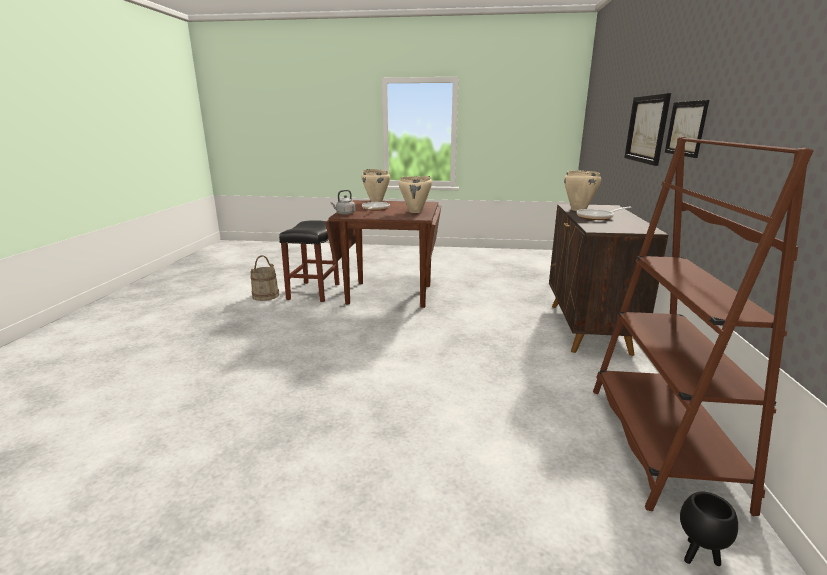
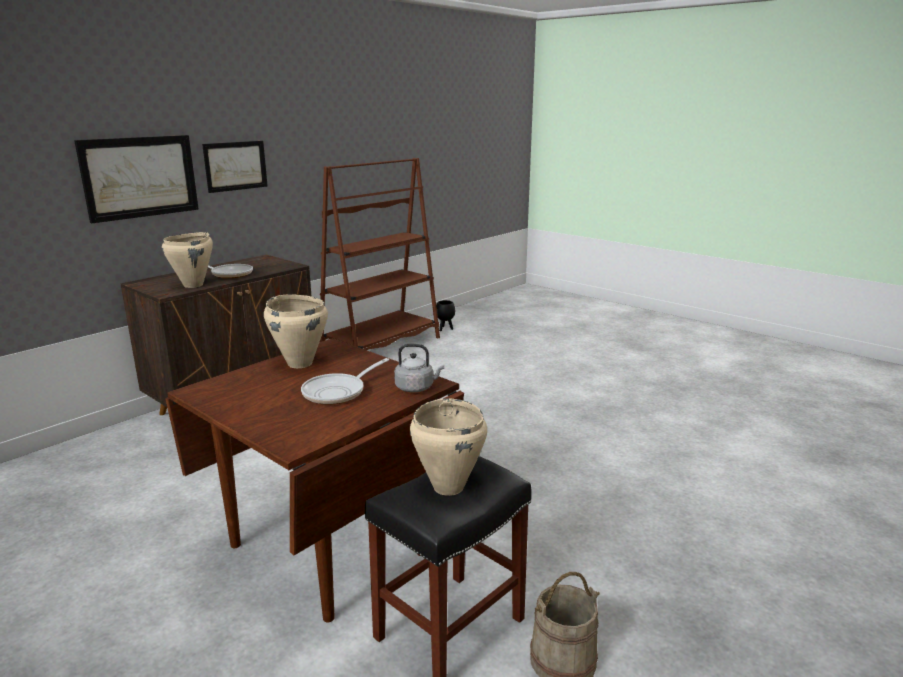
camera: 145 degrees left, 0 degrees up
(376, 202) = (269, 428): beige cooking pot -> beige cooking pot (448, 487)

